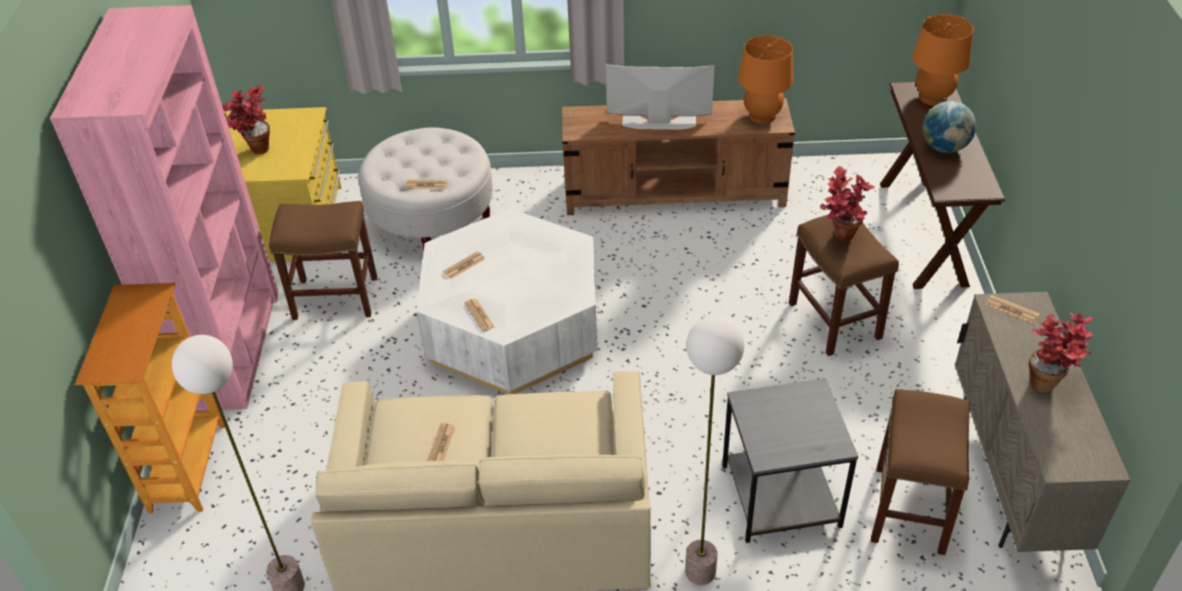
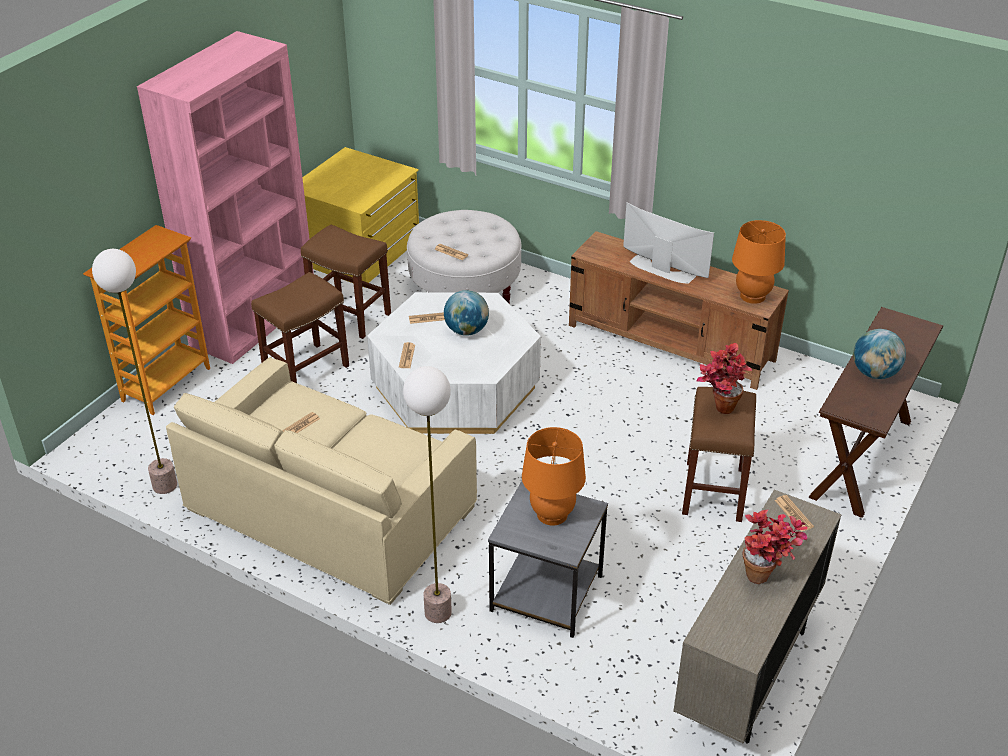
camera: 30 degrees right, 5 degrees down
(253, 149) = (343, 181): potted plant -> none
(516, 262) = (466, 331): none -> globe
(910, 511) = (639, 654): brown stool -> brown stool (305, 370)
(933, 98) = (907, 332): orange table lamp -> orange table lamp (552, 514)

